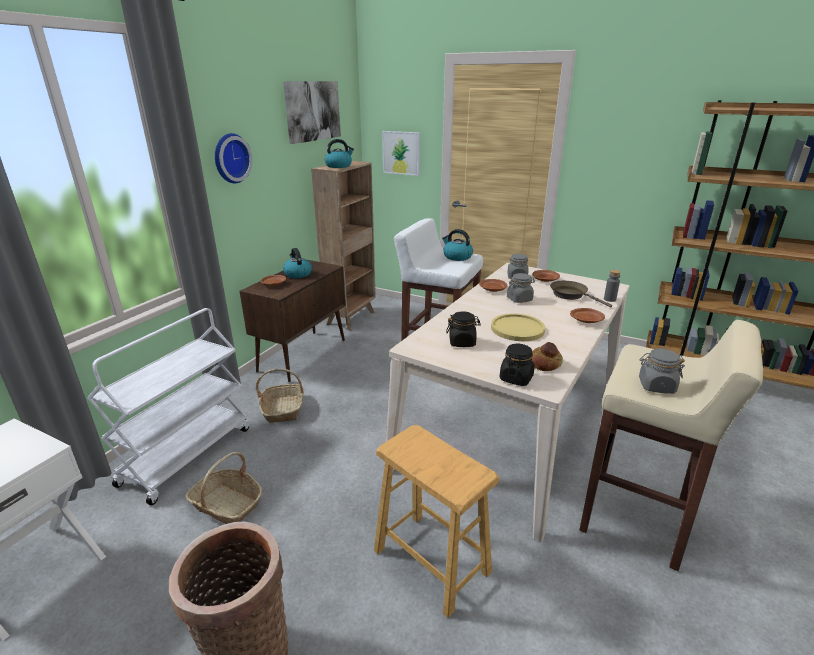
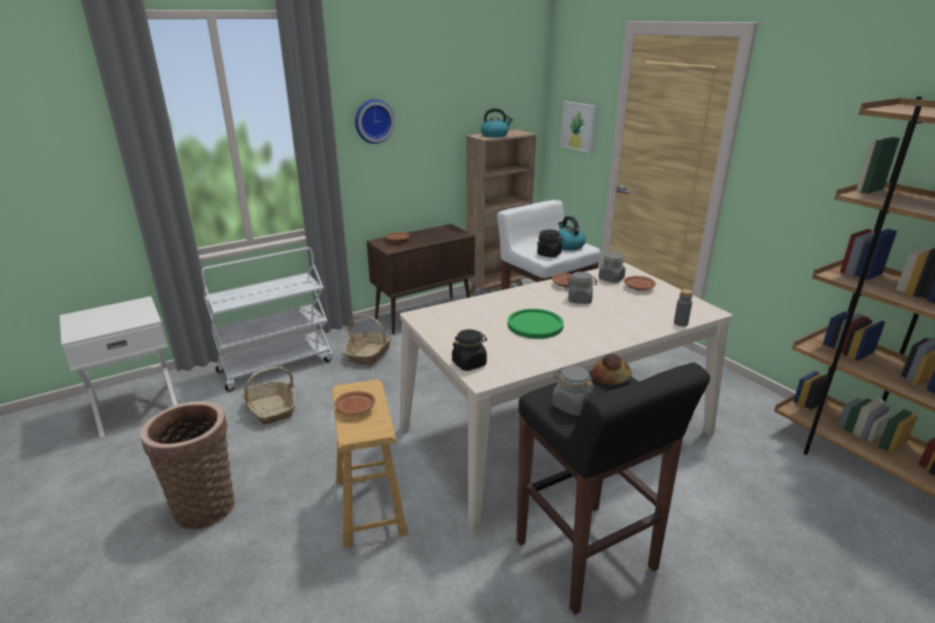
camera: 30 degrees right, 0 degrees up
(297, 274) = (427, 235): kettle -> none
(312, 111) = (479, 78): picture -> none
(462, 342) = (467, 323): black jar -> black jar (549, 254)
(517, 328) = (535, 325): yellow plate -> green plate
(545, 364) = (513, 360): bread -> bread (611, 377)
(571, 295) = (642, 309): brown frying pan -> none
(586, 320) = (618, 336): brown plate -> brown plate (356, 409)
(636, 518) = (586, 557): beige stool -> black stool

